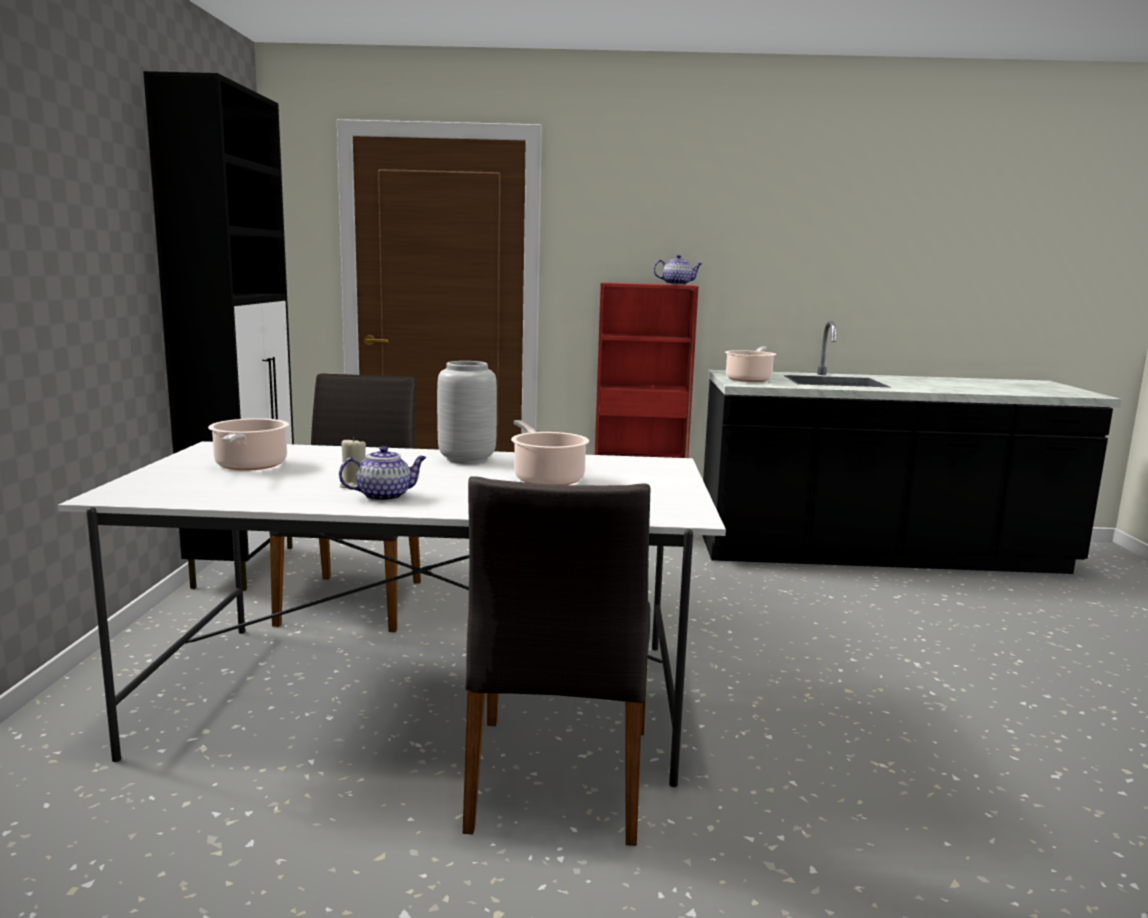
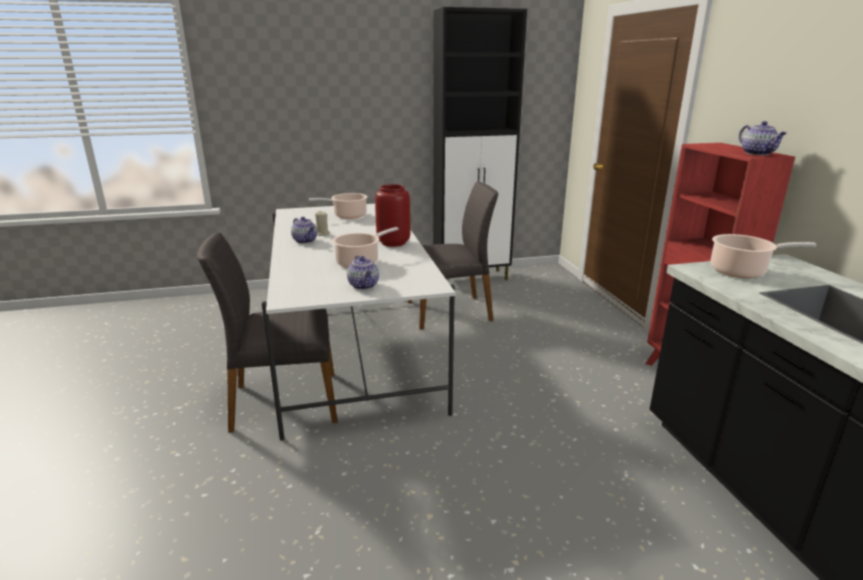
camera: 75 degrees right, 10 degrees up
(467, 459) = (394, 243): grey vase -> red vase
(652, 484) = (364, 286): none -> teapot

